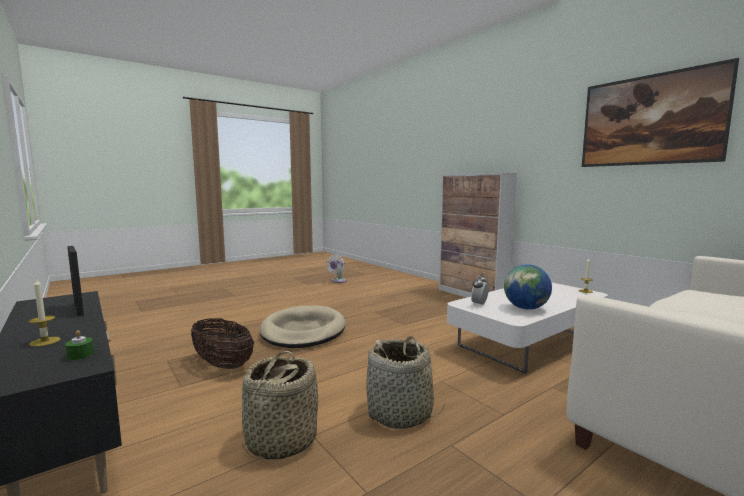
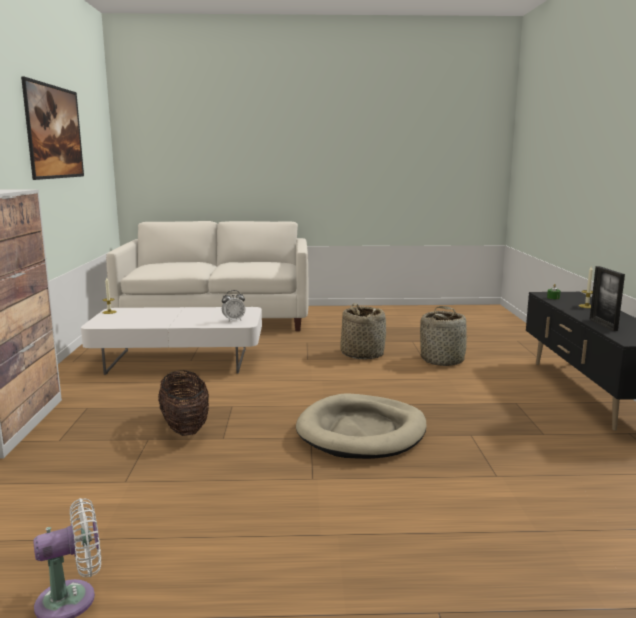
camera: 145 degrees left, 5 degrees up
(223, 364) = (477, 412): basket -> basket (185, 427)
(526, 308) = (213, 312): globe -> none

